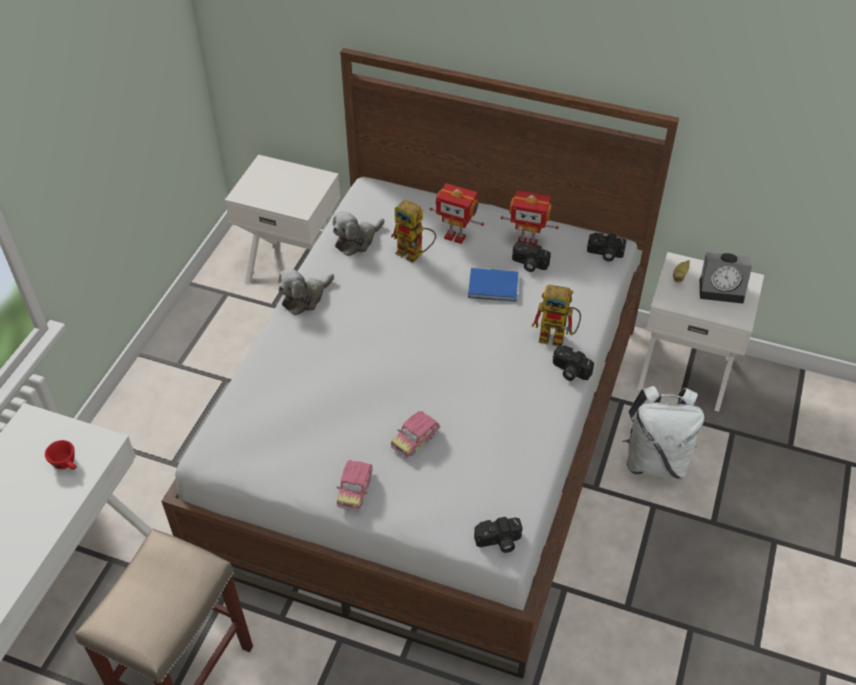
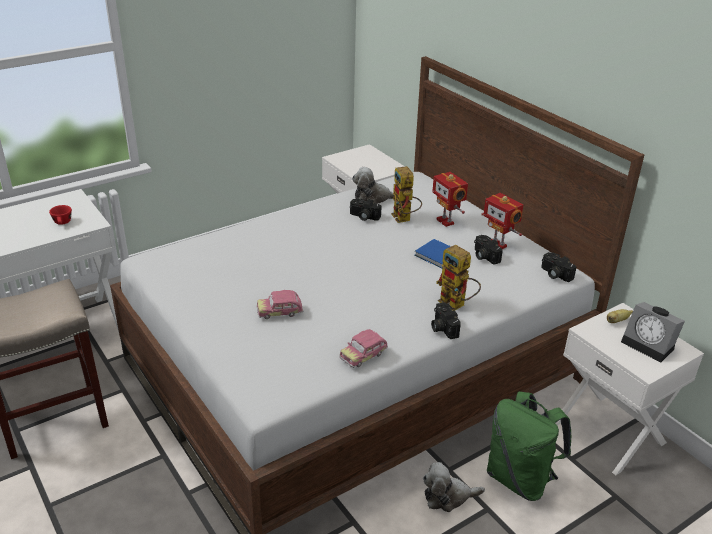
camera: 35 degrees right, 15 degrees down
(305, 297) = (303, 212): plush toy -> plush toy (448, 496)
(355, 489) = (206, 318): toy car -> toy car (363, 355)
(498, 542) = (262, 398): camera -> camera (363, 217)
(655, 460) = (520, 479): white backpack -> green backpack

